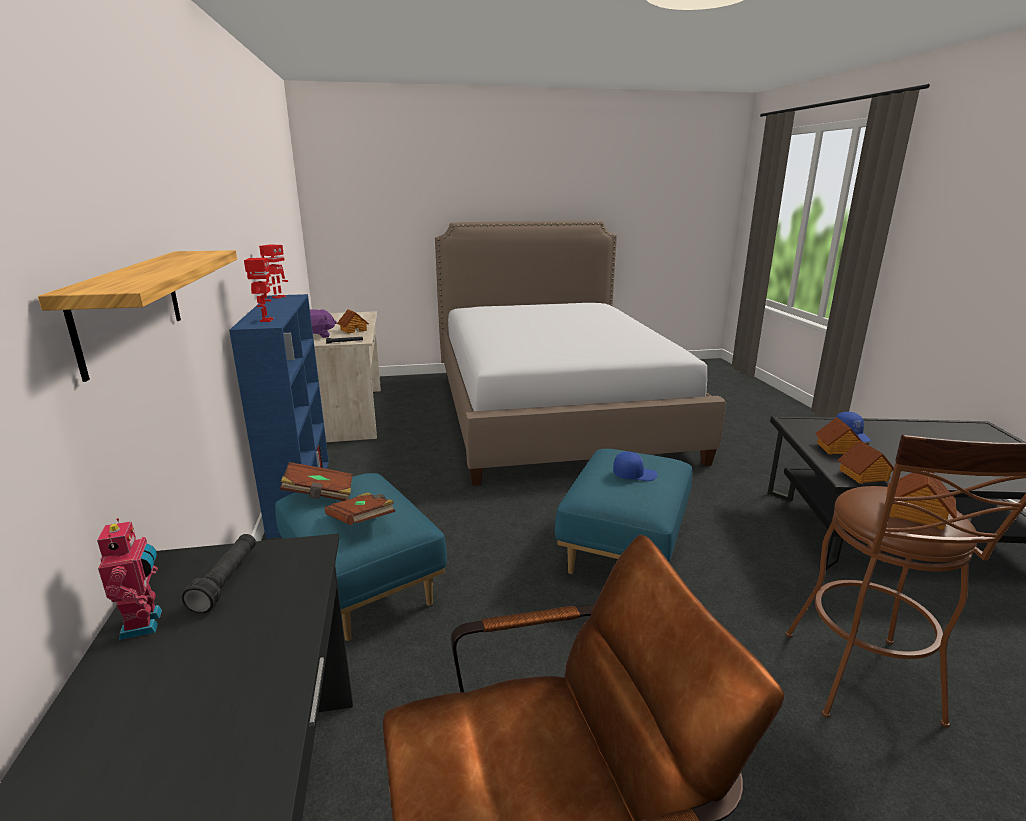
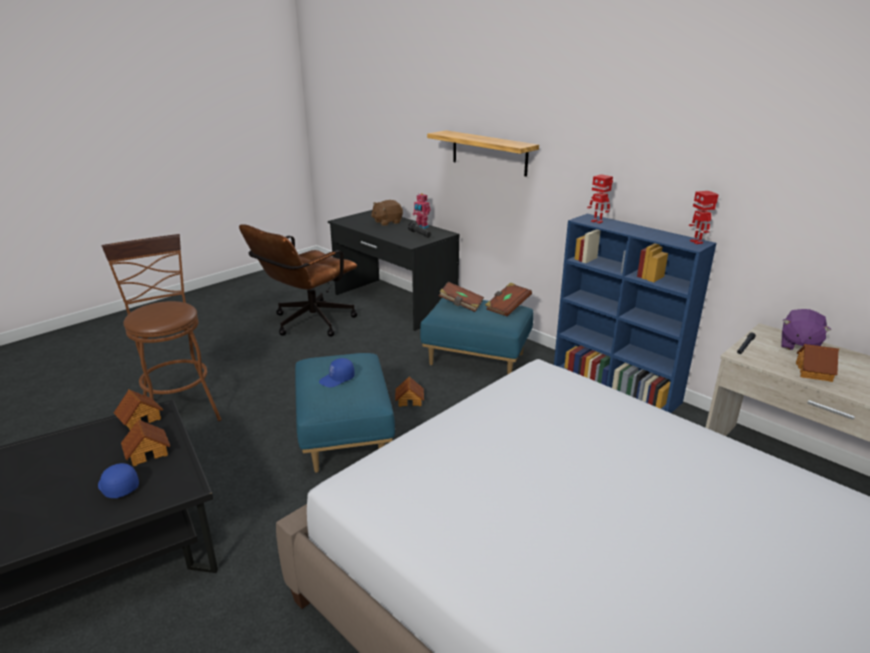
camera: 145 degrees right, 5 degrees up
(143, 722) = (387, 222): none -> brown plush toy
(916, 513) = (156, 308): toy house -> toy house (410, 400)

